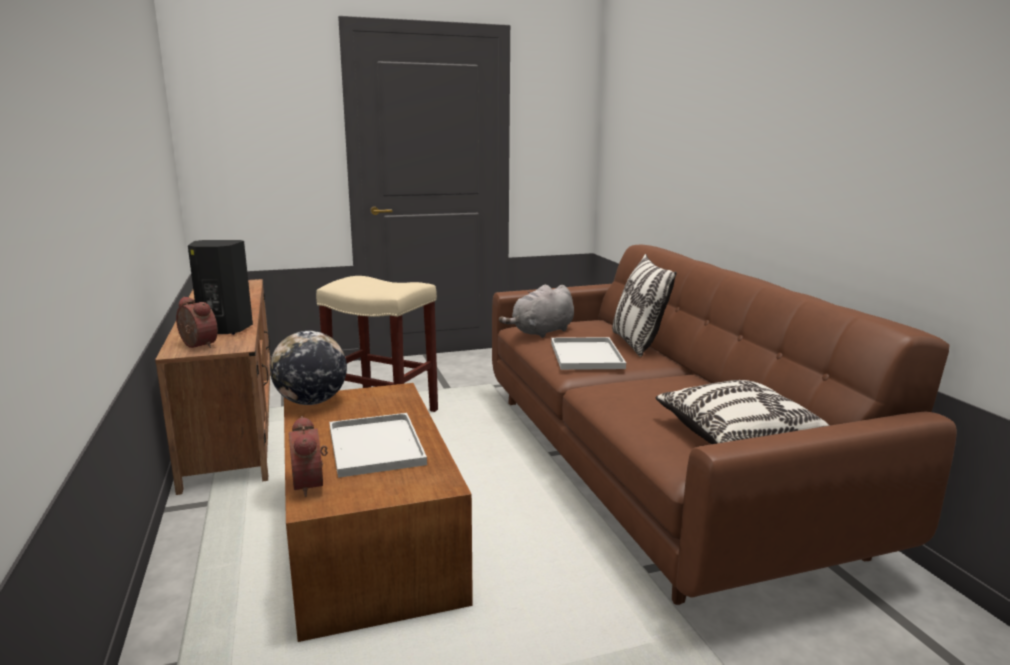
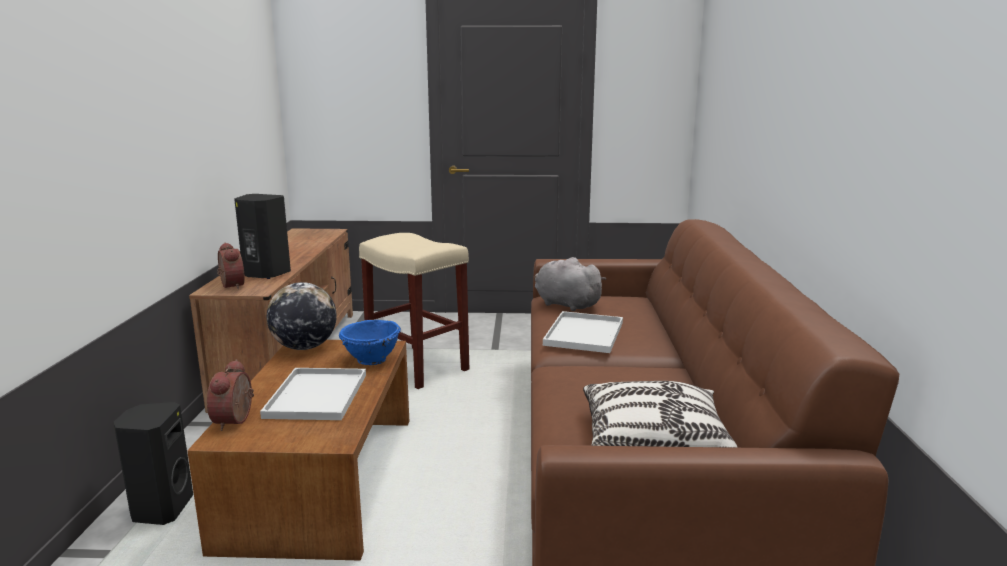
camera: 20 degrees right, 0 degrees up
(204, 605) = (160, 509): none -> black speaker
(397, 405) = (371, 360): none -> blue bowl
(541, 332) = (565, 304): grey plush toy -> grey plush toy turned 60 degrees clockwise
(636, 344) = (652, 327): pillow -> none

